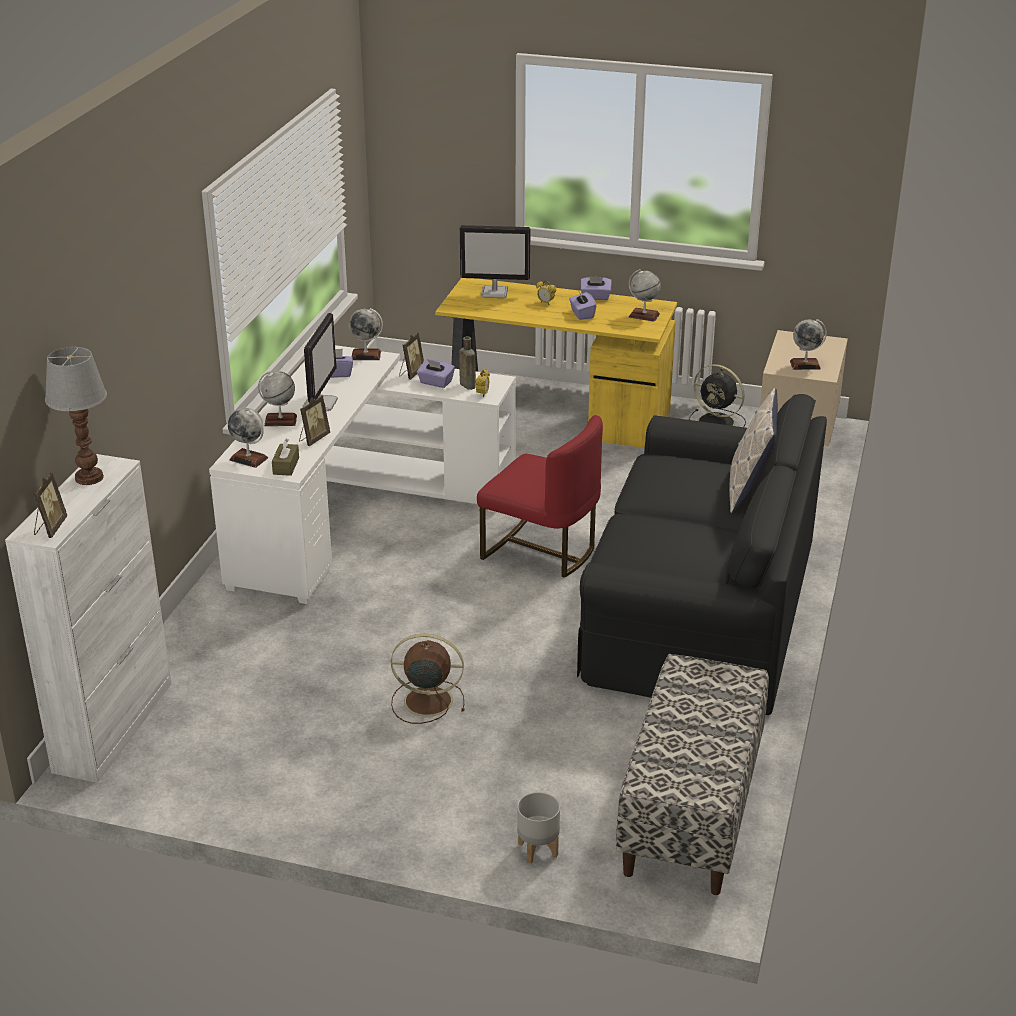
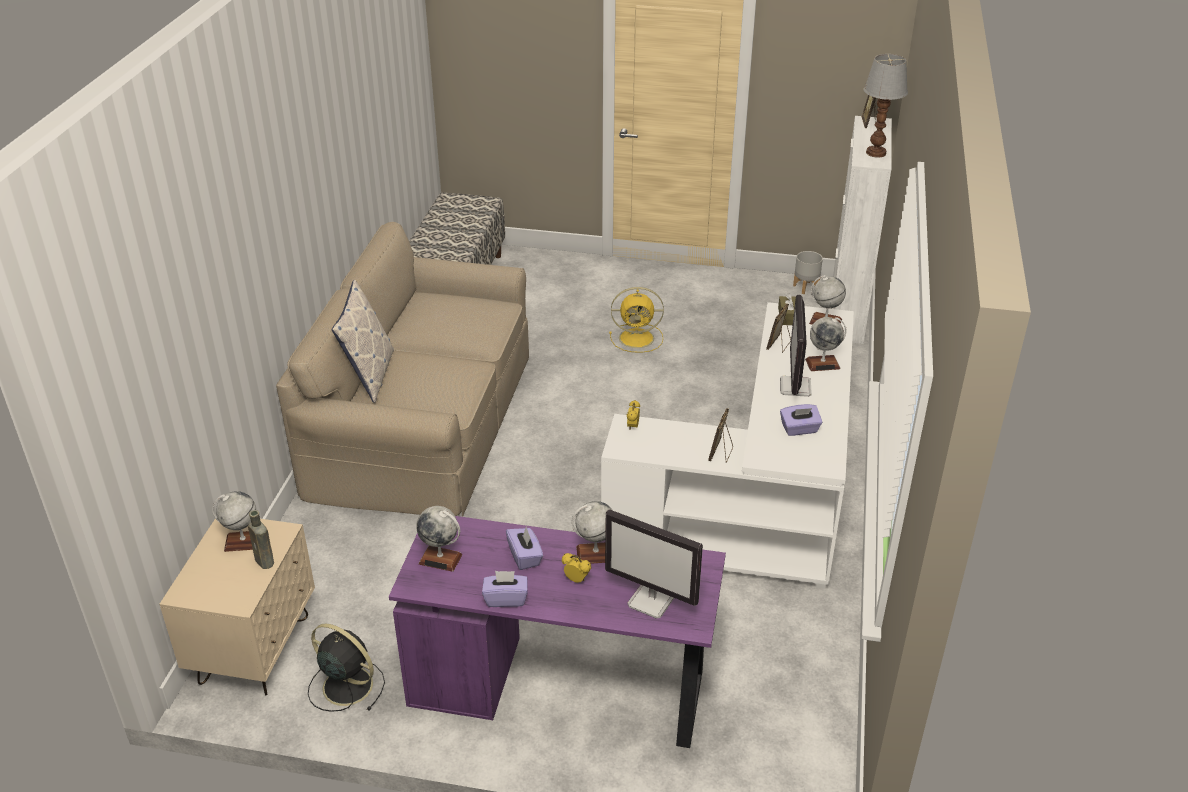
camera: 175 degrees right, 5 degrees up
(366, 355) = (780, 460): globe -> globe (595, 554)
(426, 701) = (638, 338): brown fan -> yellow fan
(435, 382) = (689, 441): purple tissue box -> none
(467, 385) = (653, 440): brown bottle -> brown bottle (265, 562)
(495, 293) = (652, 601): monitor -> monitor turned 150 degrees counterclockwise
(537, 849) = (550, 264): grey planter -> grey planter (806, 288)
(541, 551) = (564, 471): red chair -> none
(555, 414) = (562, 688): yellow desk -> purple desk
(700, 608) = (423, 421): black sofa -> beige sofa

